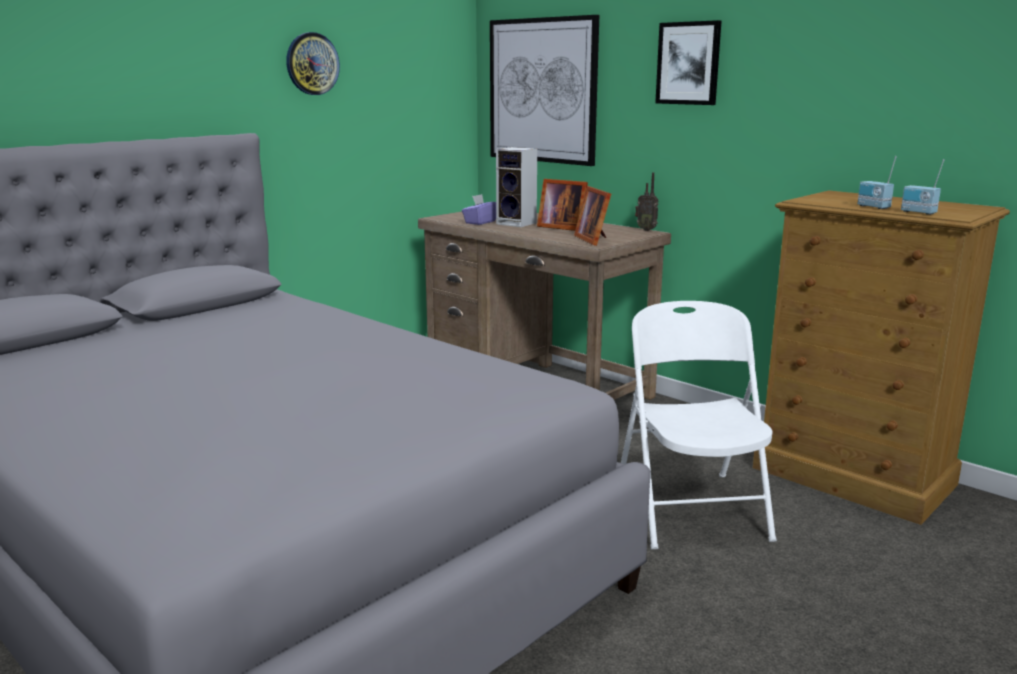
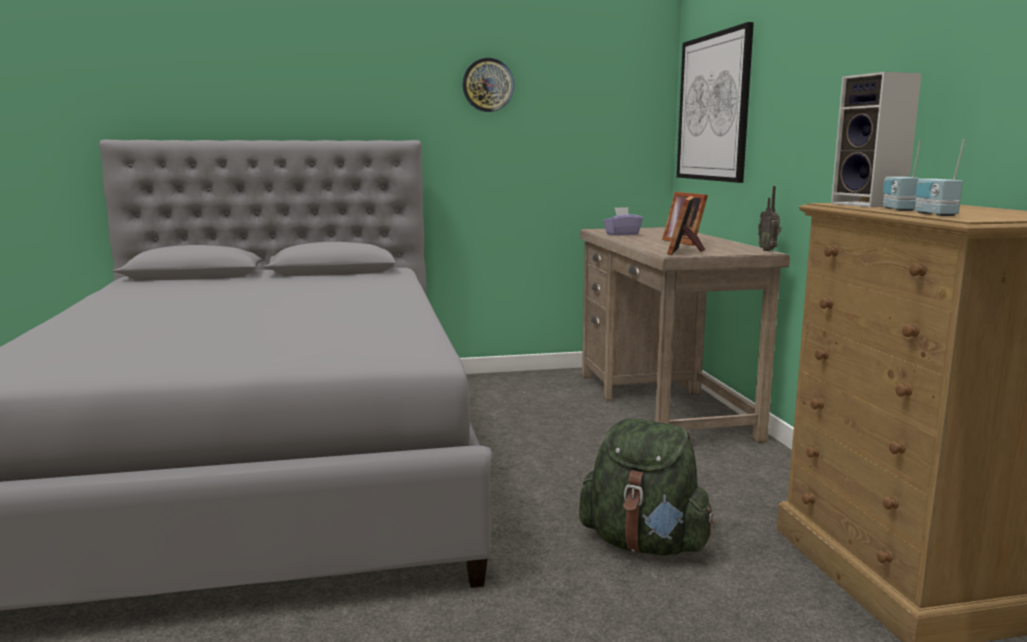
camera: 35 degrees right, 5 degrees down
(518, 223) = (653, 237): speaker -> speaker (871, 205)
(688, 63) = (814, 62): picture -> none
(691, 509) = (644, 544): white chair -> green backpack

